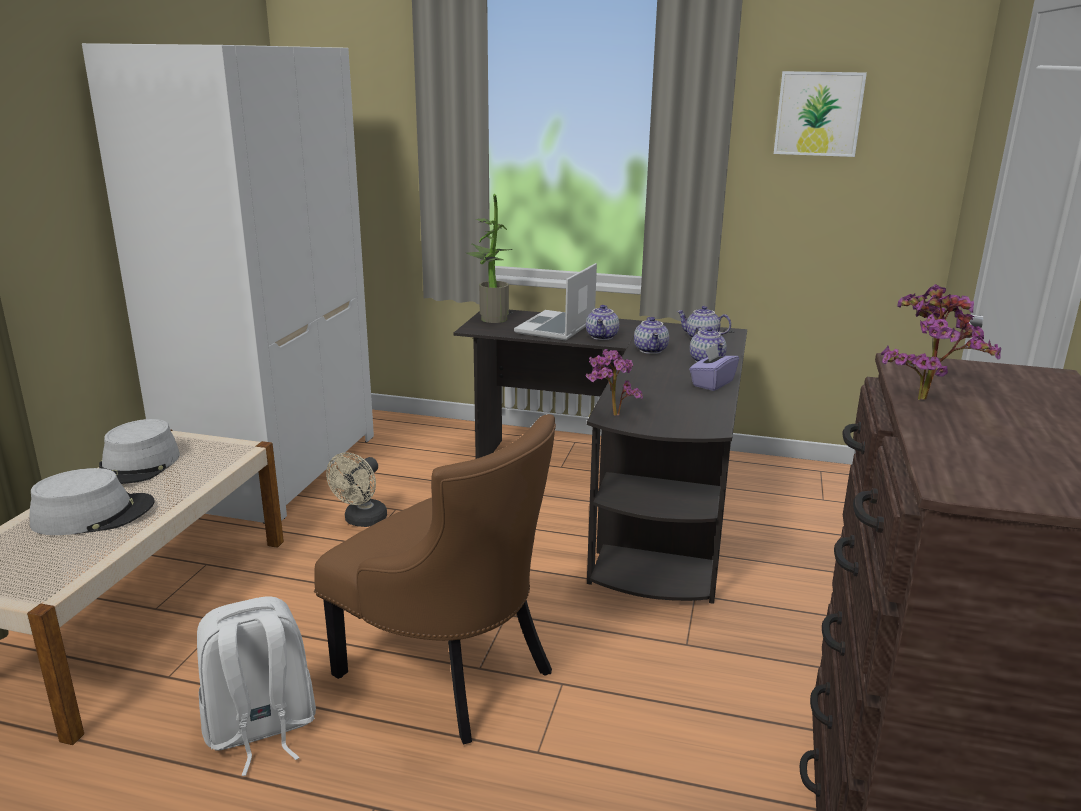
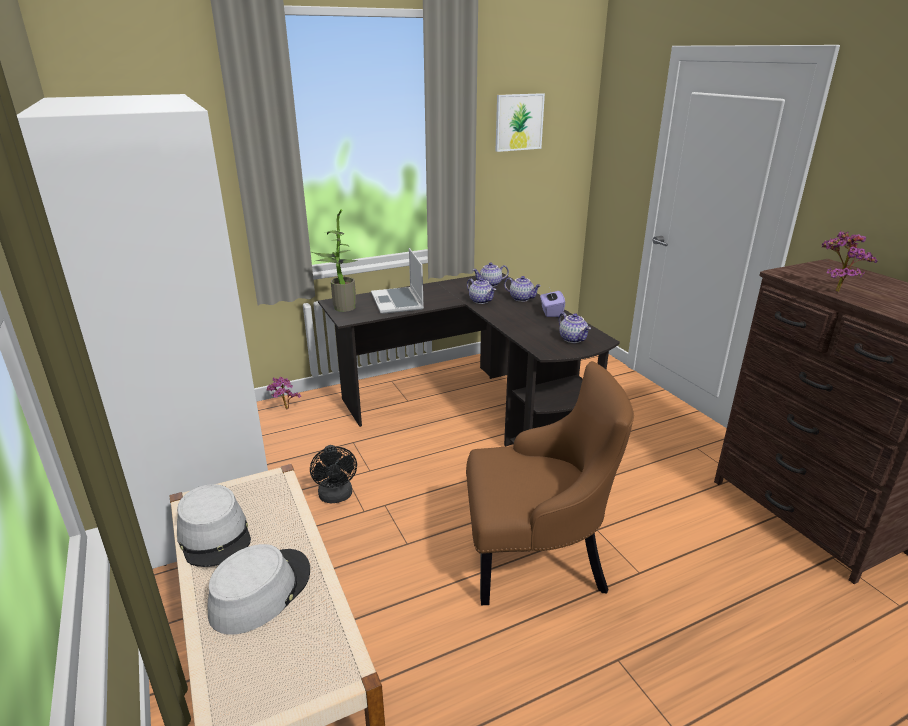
camera: 40 degrees left, 5 degrees up
(260, 730) = (493, 668): white backpack -> none
(362, 521) = (336, 497): beige fan -> black fan
(602, 337) = (437, 300): teapot -> teapot (573, 339)
(610, 415) = (545, 351): potted plant -> potted plant (285, 410)

